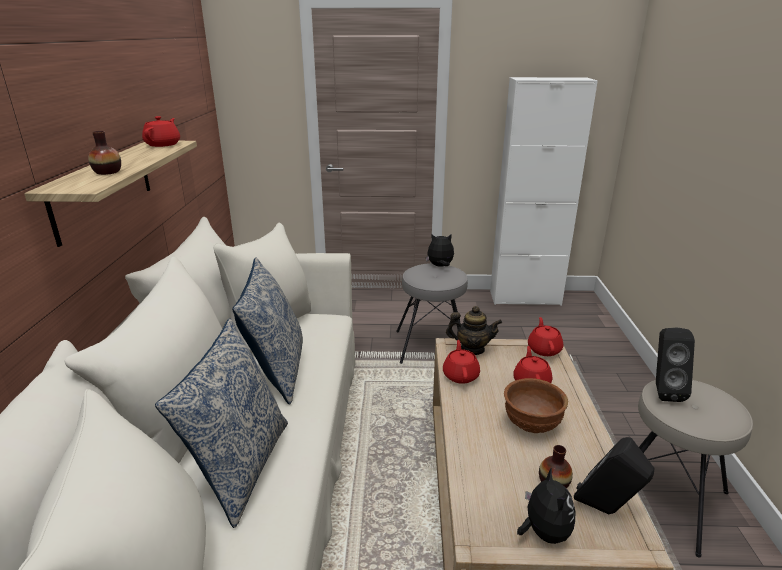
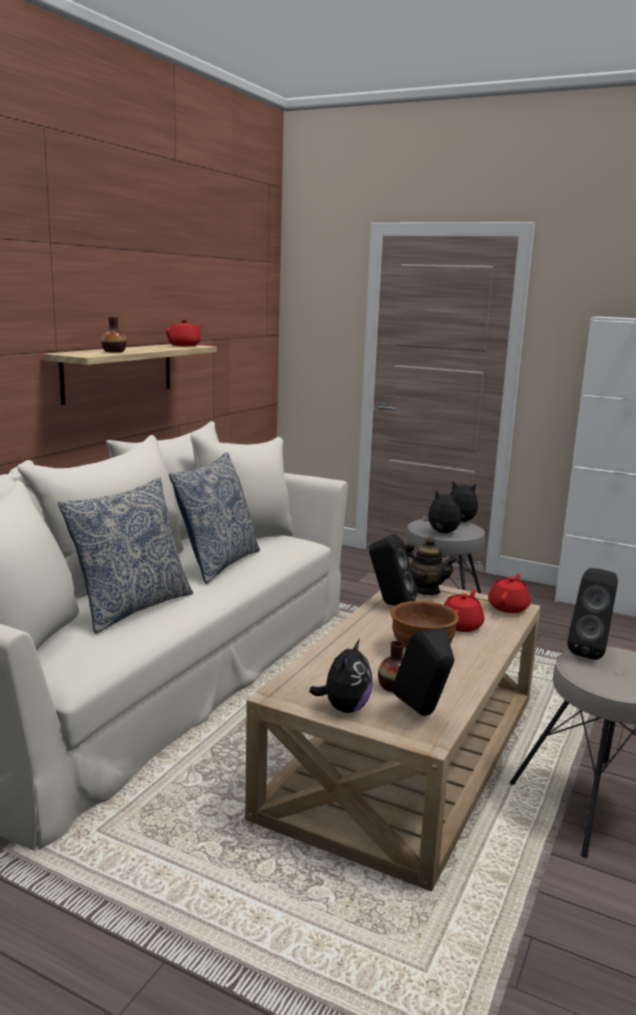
camera: 25 degrees right, 10 degrees down
(439, 283) = (442, 533): none -> plush toy
(460, 375) = (390, 604): red teapot -> black speaker

